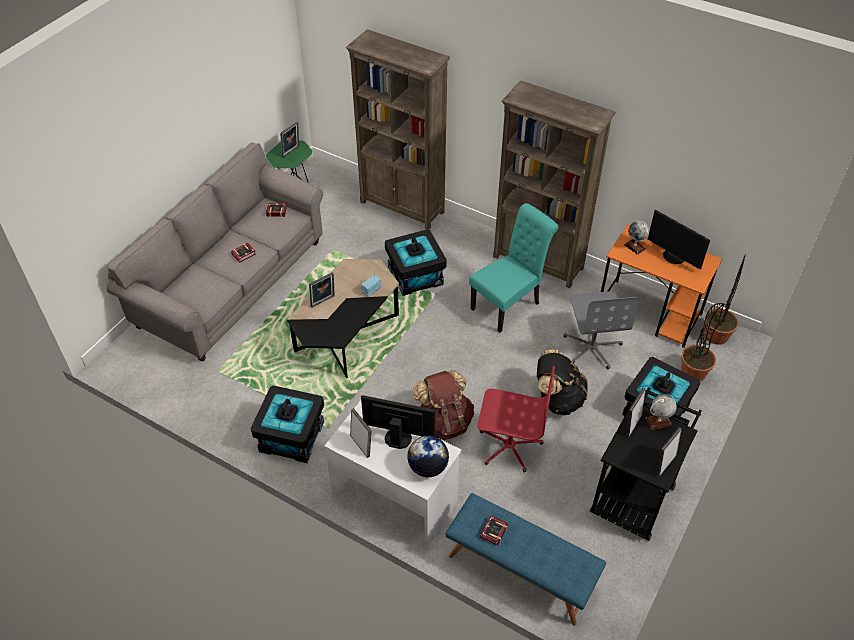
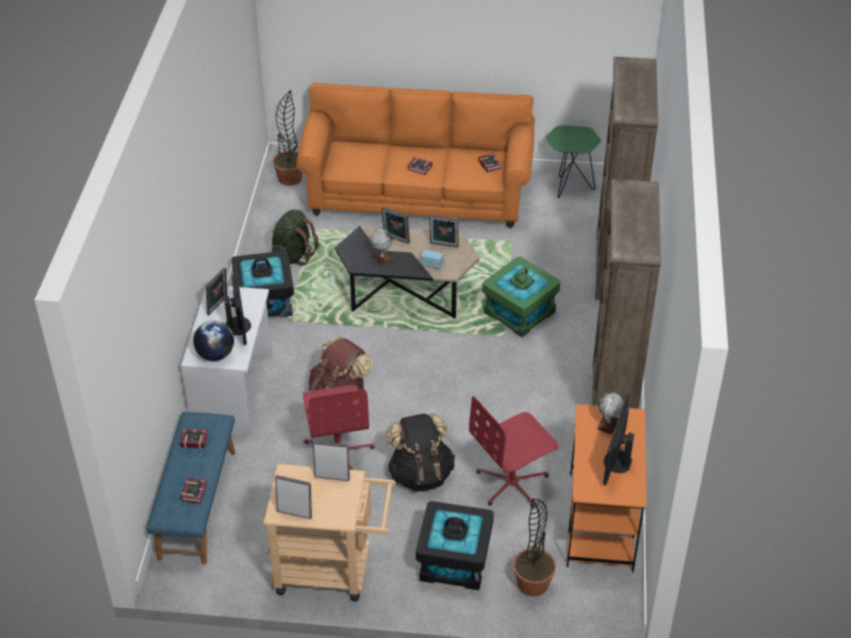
camera: 65 degrees right, 5 degrees down
(231, 284) = (418, 195): grey sofa -> orange sofa
(244, 395) = (293, 255): none -> green backpack
(291, 152) = (576, 139): picture frame -> picture frame (443, 245)
(416, 275) = (519, 312): black storage box -> green storage box
(509, 304) = (529, 397): turquoise chair -> none
(559, 550) = (195, 491): none -> book
(592, 347) = (512, 483): grey office chair -> red office chair
(635, 493) = (332, 569): black cart -> beige cart
(658, 421) = (347, 495): globe -> globe (382, 258)
(716, 335) = (607, 594): potted plant -> potted plant (290, 178)

